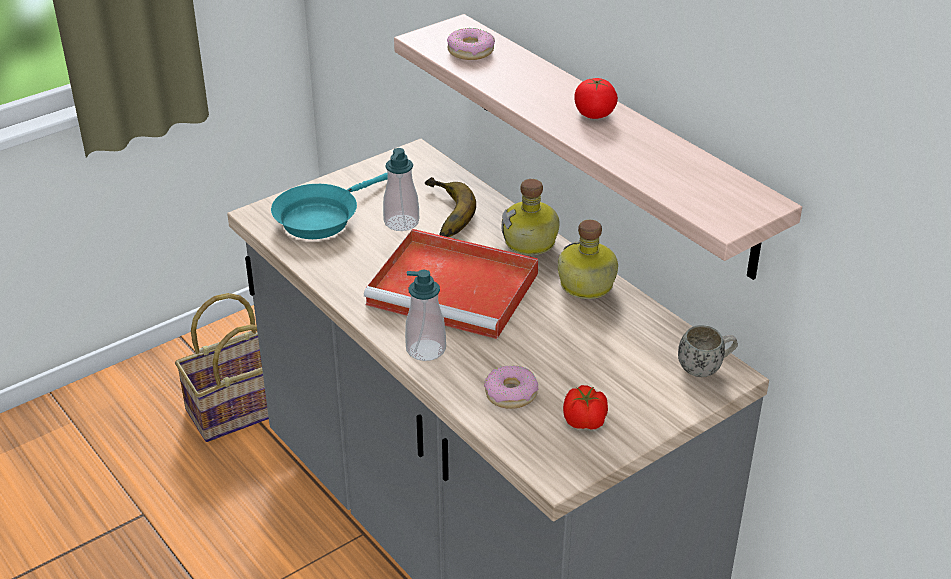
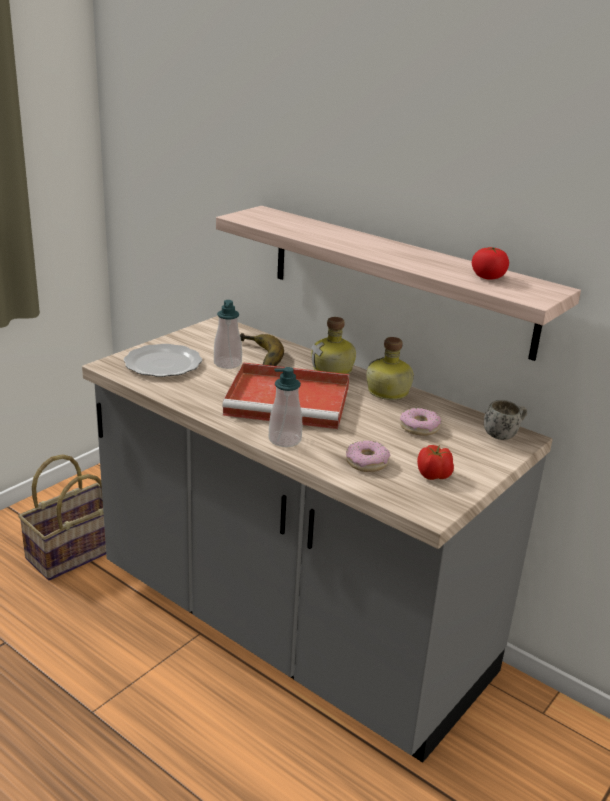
camera: 15 degrees left, 10 degrees down
(321, 217) = (162, 364): turquoise frying pan -> plate
(470, 51) = (280, 222): donut -> donut (419, 427)
(594, 114) = (395, 249): tomato -> tomato (488, 277)

